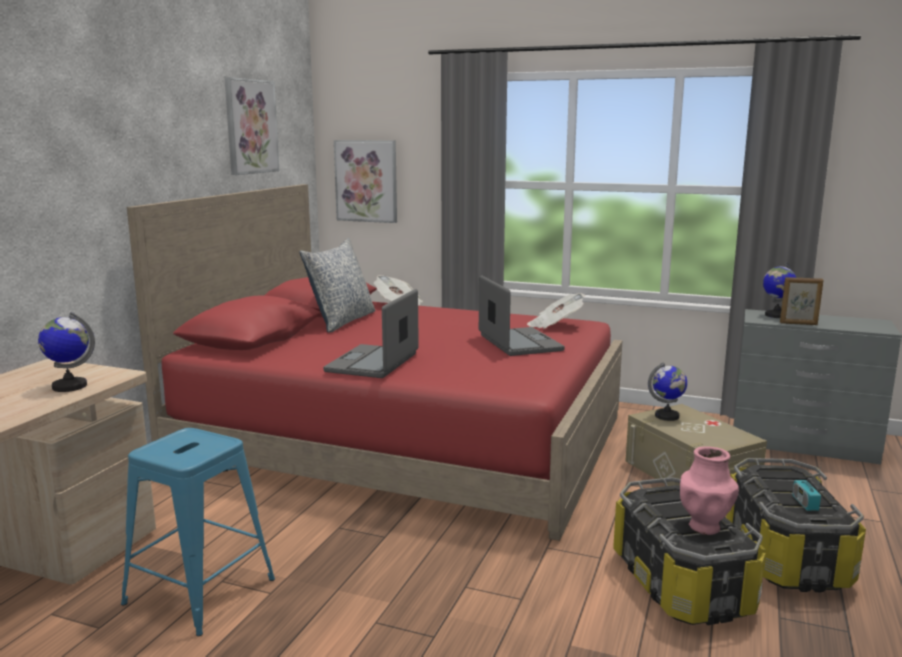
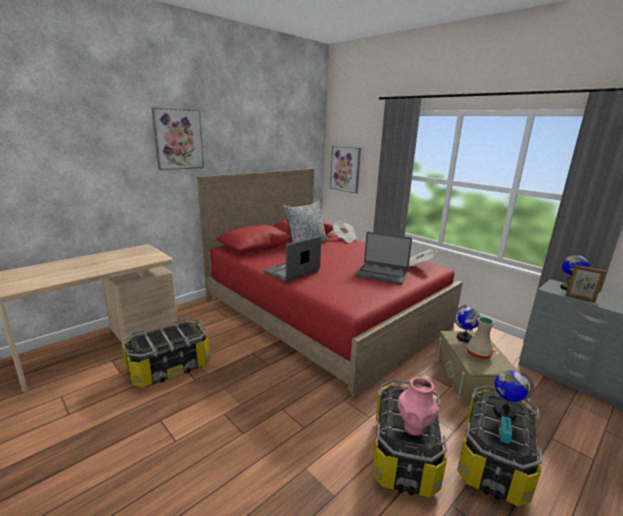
camera: 25 degrees right, 5 degrees up
(69, 386) = (135, 260): globe -> globe (504, 411)
(200, 591) = (169, 368): blue stool -> storage box
(250, 126) = (281, 137): picture -> picture (178, 139)
(519, 343) = (381, 274): laptop -> laptop turned 105 degrees clockwise
(701, 431) = (478, 355): none -> beige vase

